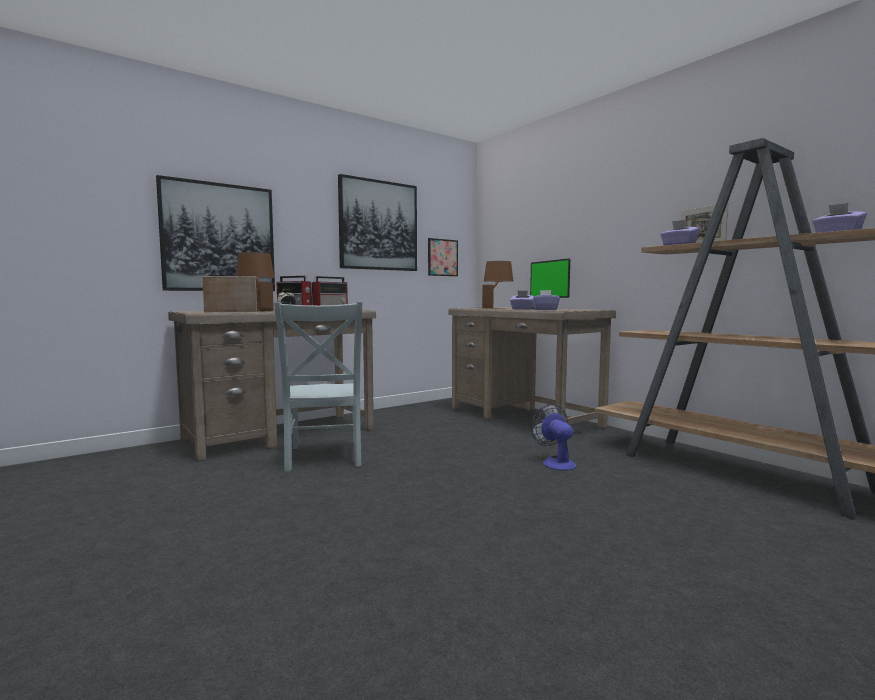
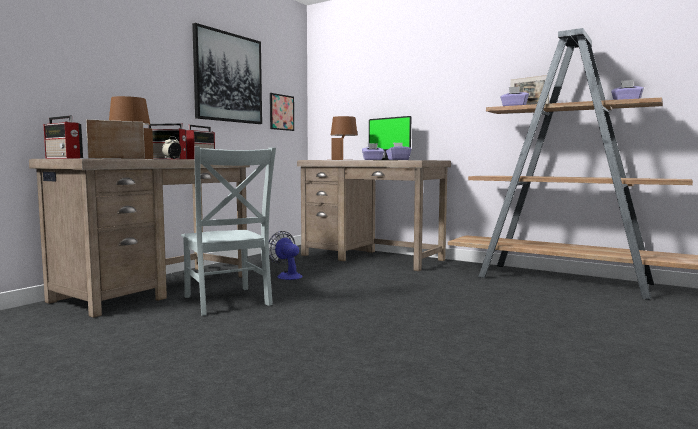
camera: 20 degrees left, 0 degrees up
(189, 311) = (64, 158): none -> radio
(219, 238) = (80, 80): picture -> none
(555, 462) = (432, 286): fan -> fan (287, 276)

